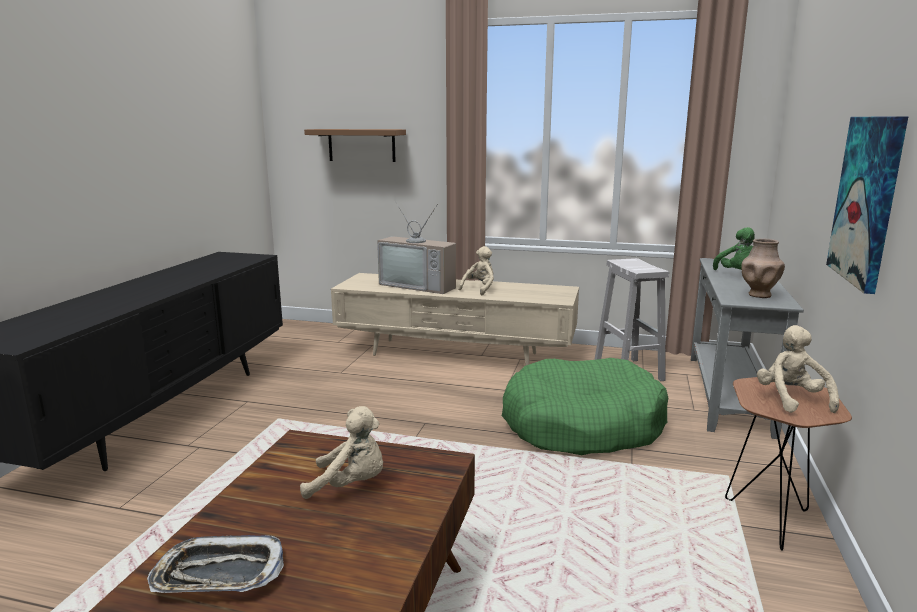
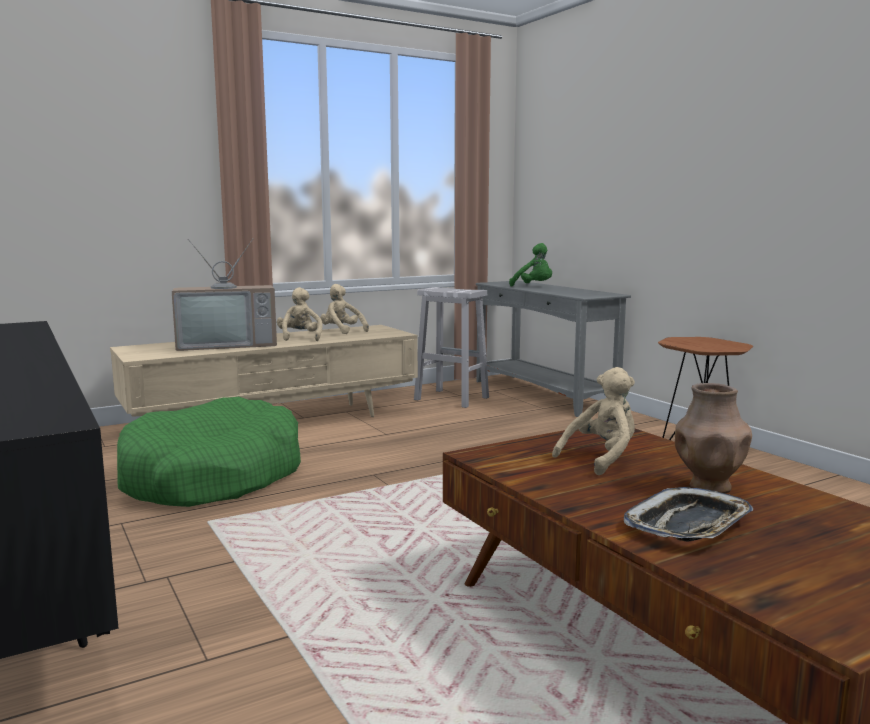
camera: 45 degrees left, 5 degrees down
(361, 145) = (88, 172): brown shelf -> none
(581, 425) = (496, 437): green dog bed -> green dog bed (212, 476)
(759, 295) = (585, 292): brown vase -> brown vase (708, 487)
(791, 399) = (708, 343): beige plush toy -> beige plush toy (342, 331)
(867, 200) = (712, 192): picture -> none

